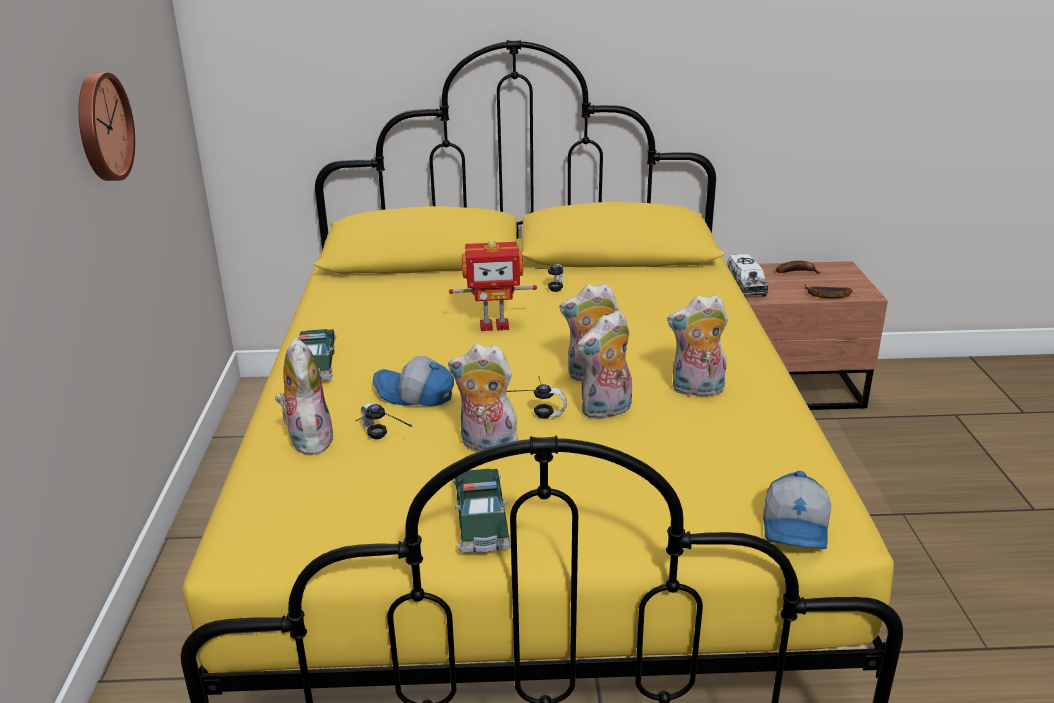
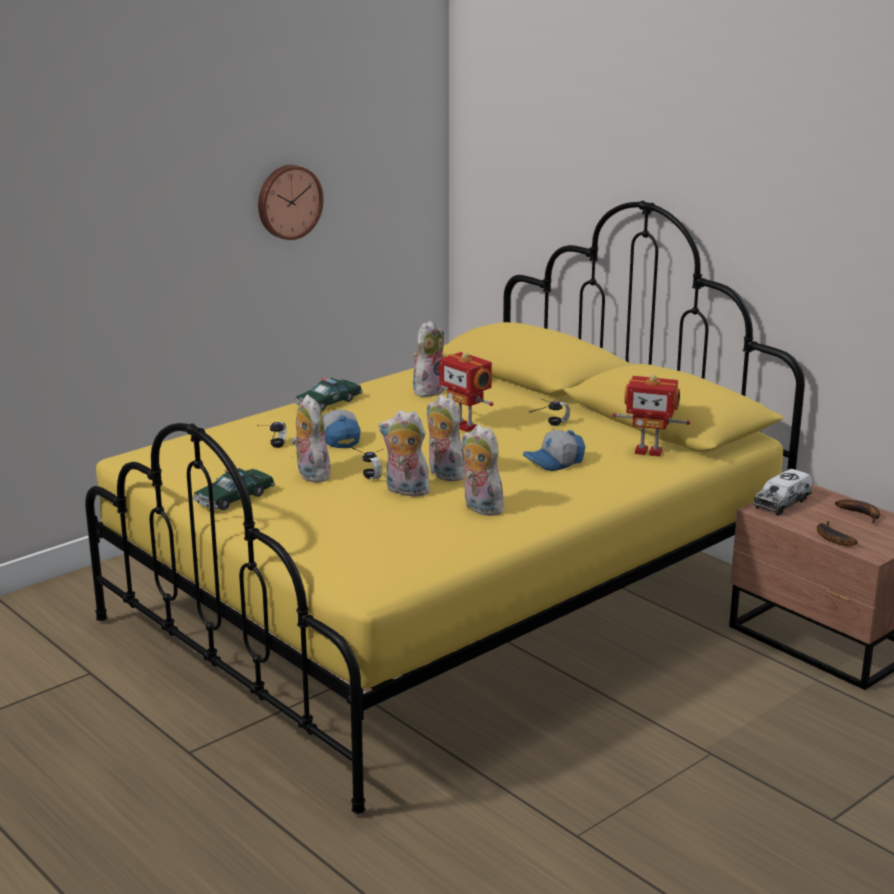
camera: 50 degrees right, 5 degrees down
(307, 439) = (248, 432): plush toy -> plush toy (428, 390)
(670, 279) = (648, 451): none -> toy robot
(796, 528) = (350, 578): cap -> cap (555, 462)

